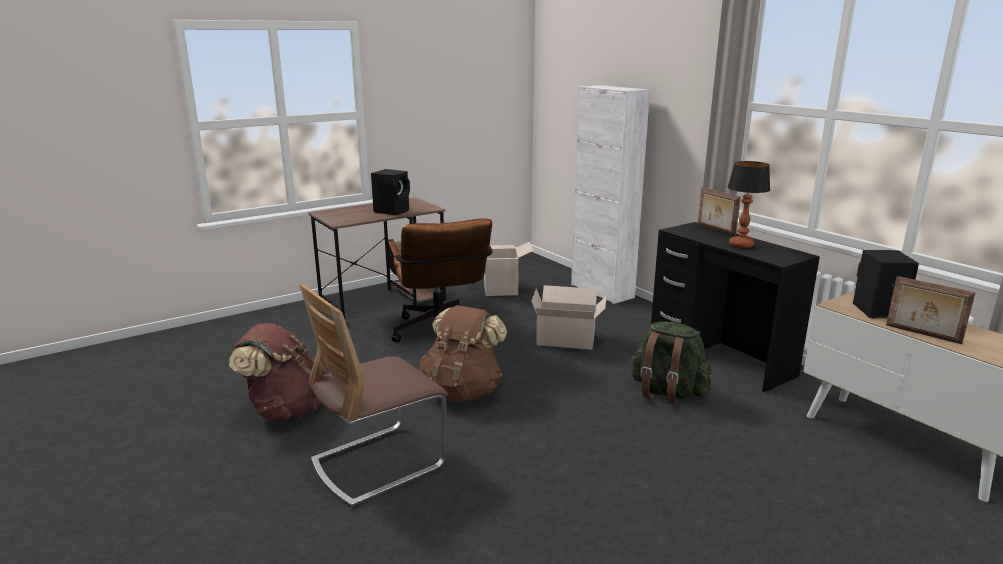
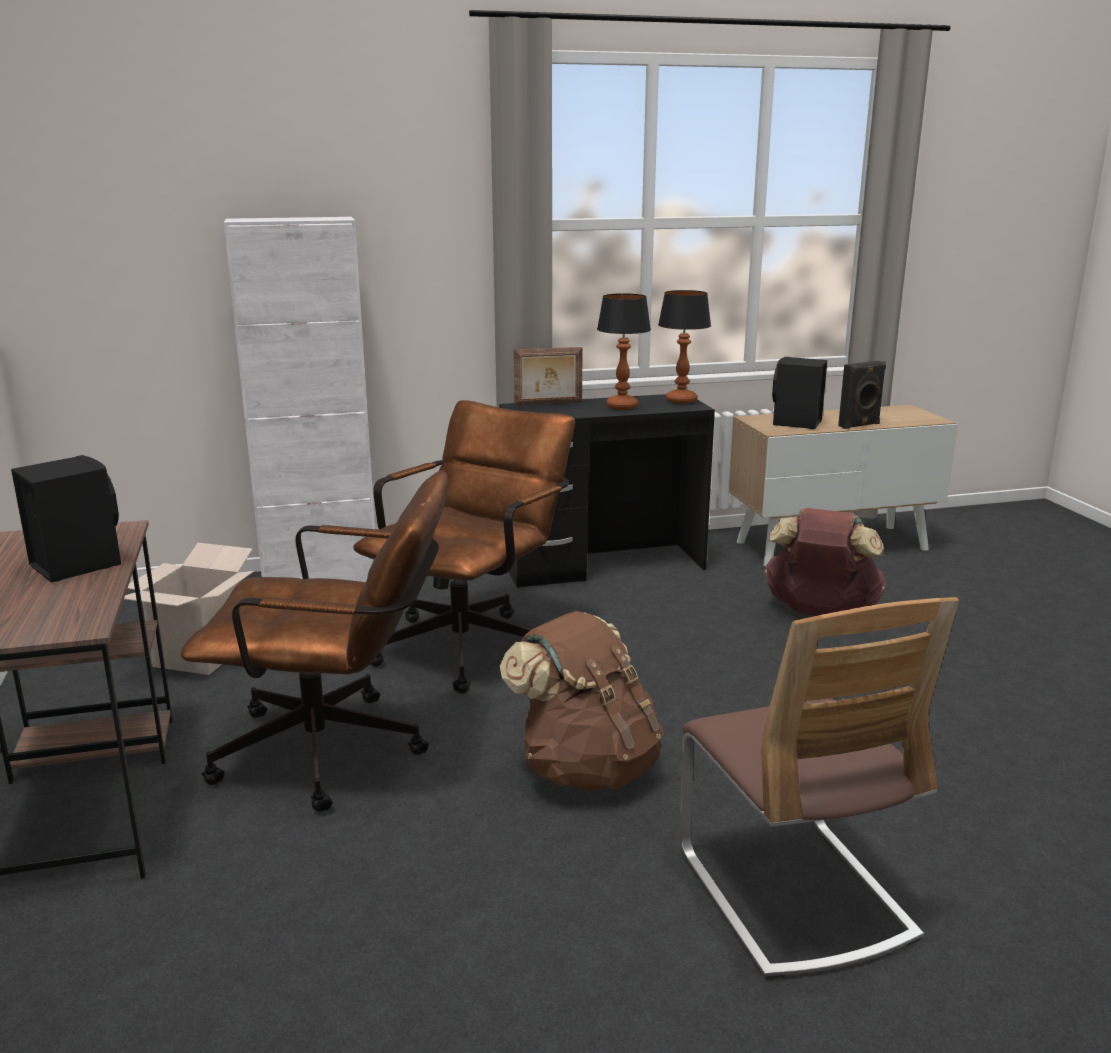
camera: 70 degrees left, 0 degrees up
(285, 410) = (538, 1009): brown backpack -> brown backpack (820, 613)
(567, 340) = (471, 643): cardboard box -> brown office chair
(667, 392) = (678, 618): green backpack -> none
(789, 256) = (680, 400): none -> table lamp
(922, 334) = (860, 425): picture frame -> black speaker

